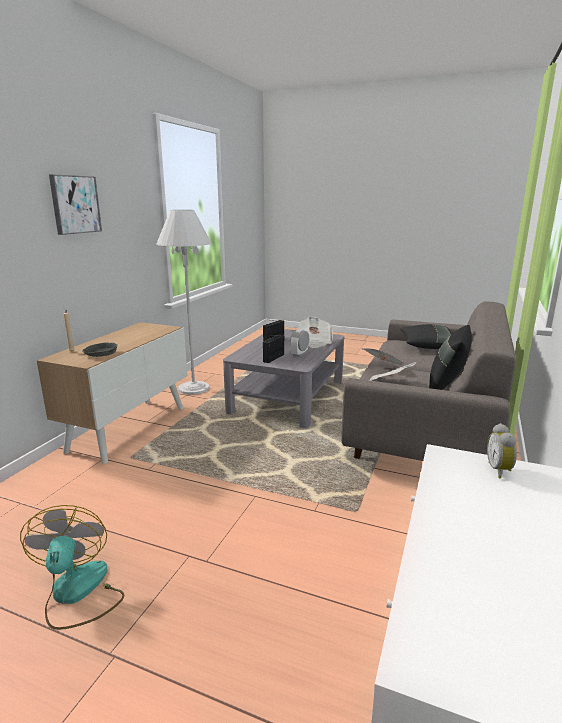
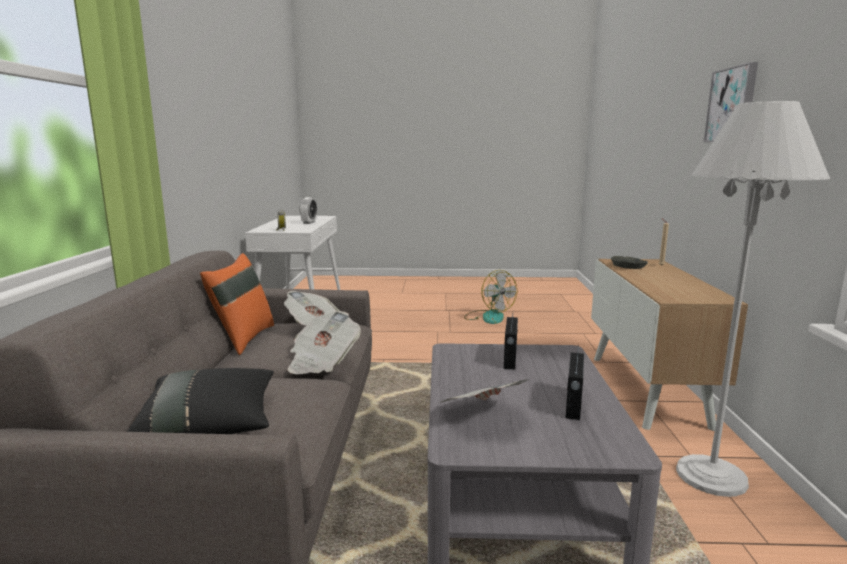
camera: 160 degrees right, 5 degrees down
(299, 354) = (478, 373): alarm clock -> alarm clock (309, 222)
(446, 389) = (243, 338): black pillow -> orange pillow

